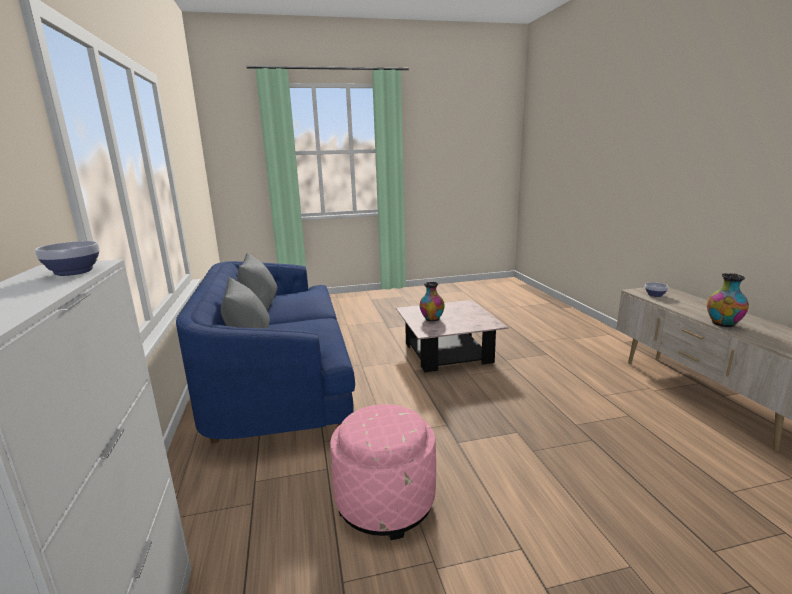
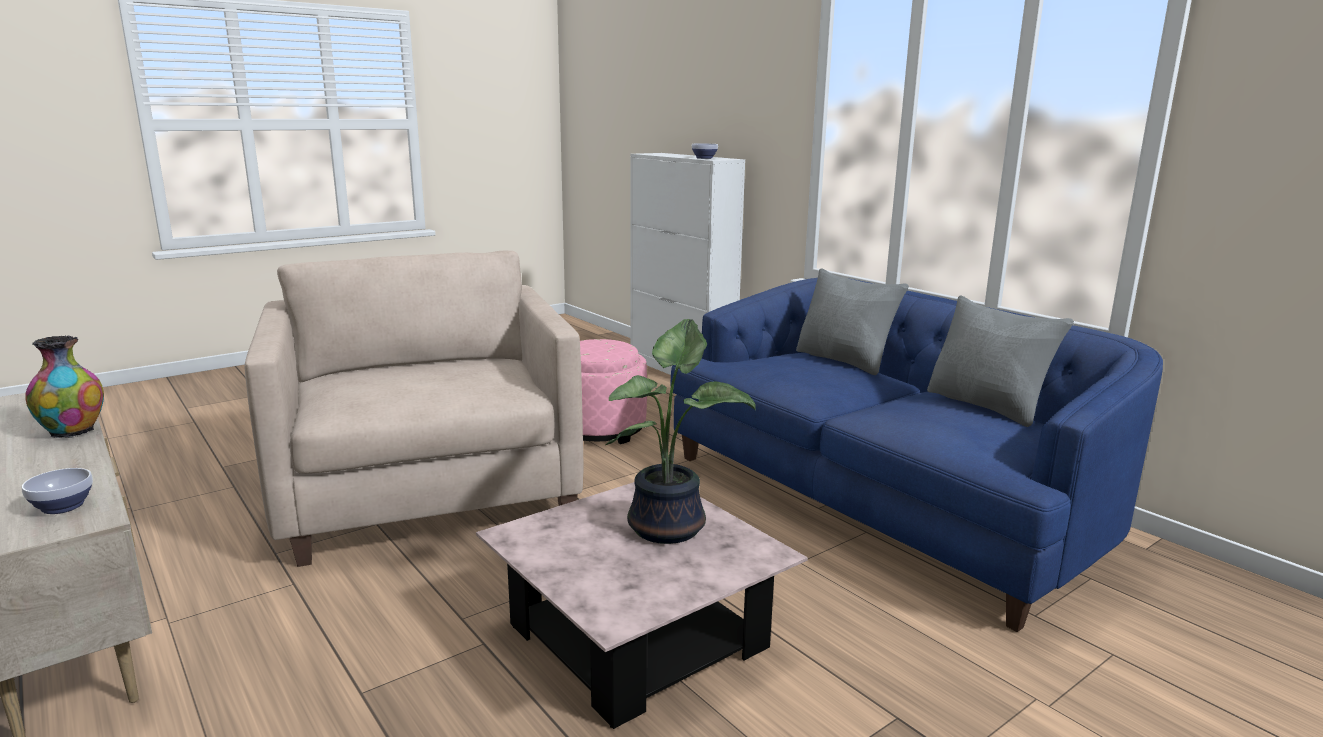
camera: 155 degrees right, 0 degrees up
(431, 319) = (671, 526): vase -> potted plant
(548, 443) = (428, 495): none -> beige armchair

